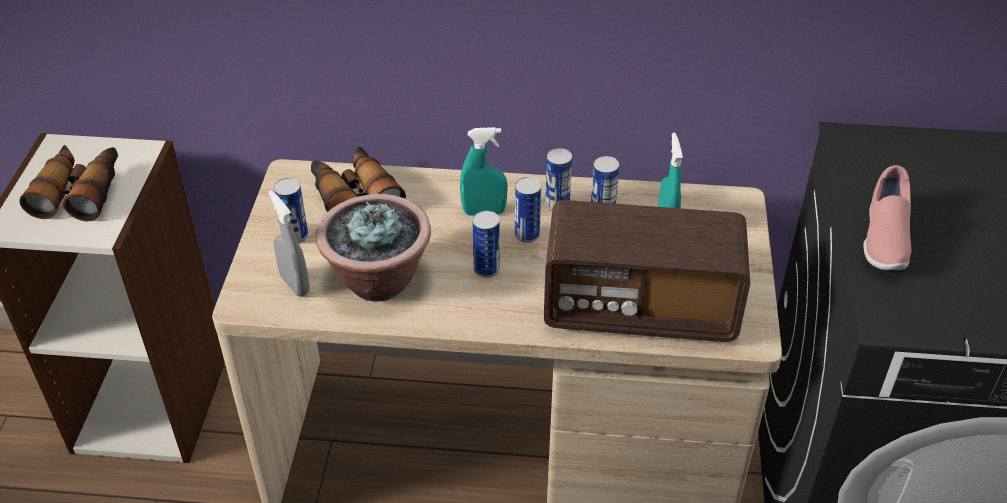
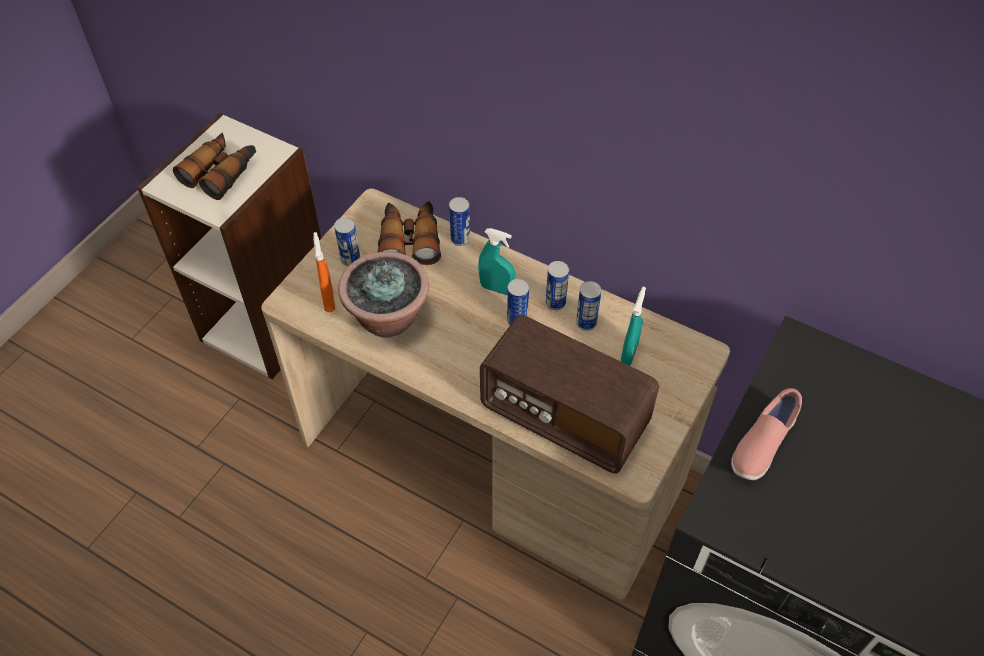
camera: 25 degrees right, 10 degrees up
(295, 285) = (328, 300): grey spray bottle -> orange spray bottle
(486, 269) = (470, 339): can -> can (460, 239)

